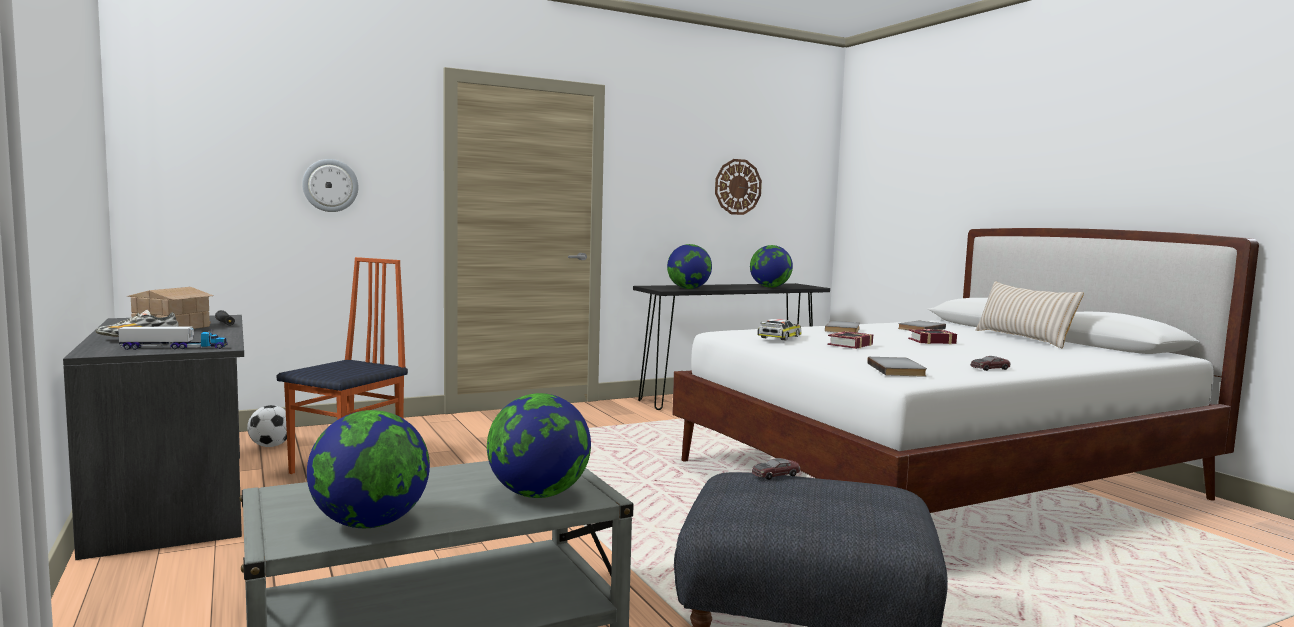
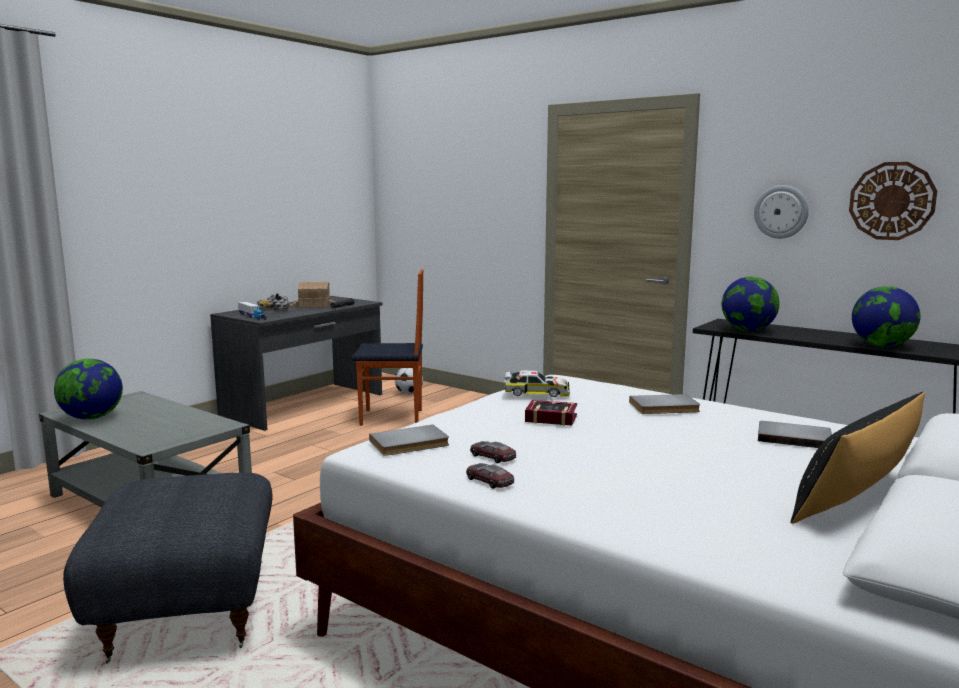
camera: 65 degrees right, 5 degrees up
(330, 185) = (473, 211): wall clock -> wall clock (781, 212)
(538, 494) = (150, 435): globe -> none
(775, 474) = (231, 483): toy car -> toy car (493, 457)
(929, 341) = (662, 446): book -> none
(1022, 338) = (854, 497): beige pillow -> black pillow

